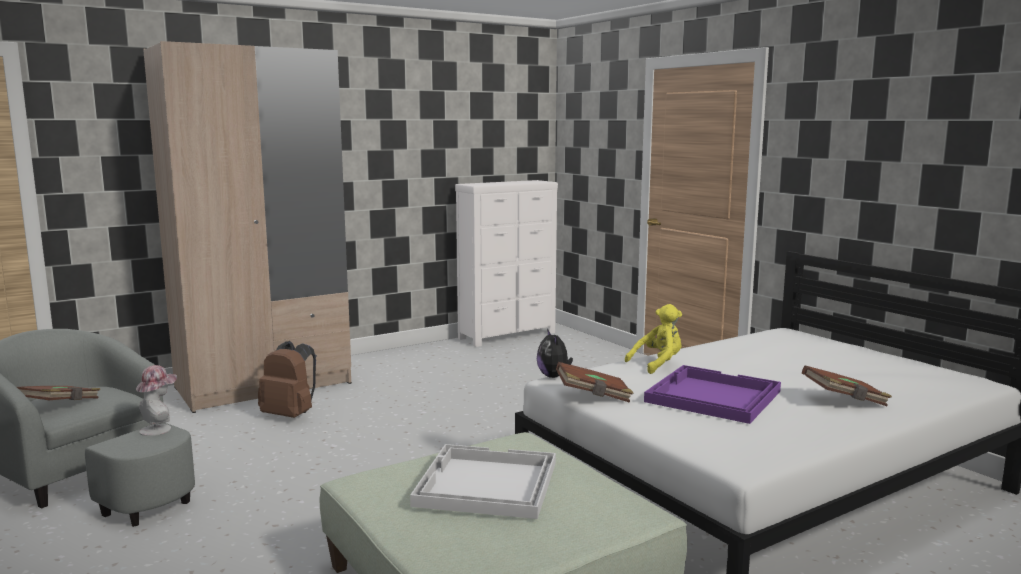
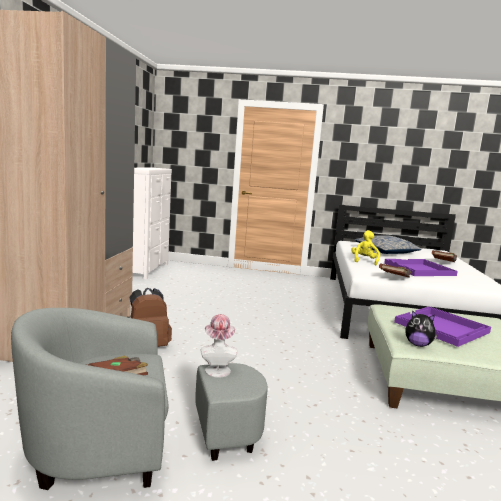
camera: 50 degrees left, 0 degrees up
(485, 484) = (441, 327): white tray -> purple tray
(554, 376) = (356, 273): plush toy -> plush toy (418, 345)
(796, 359) = (386, 251): none -> pillow

